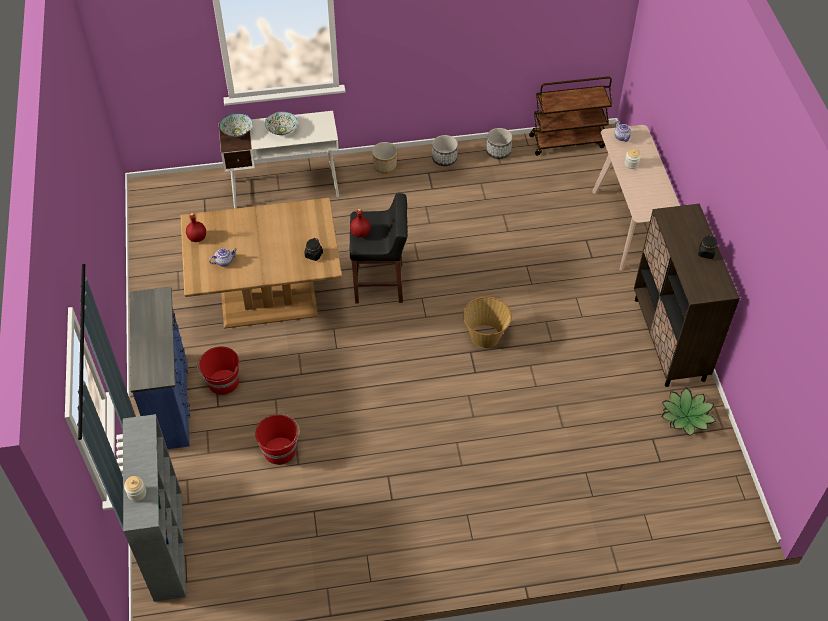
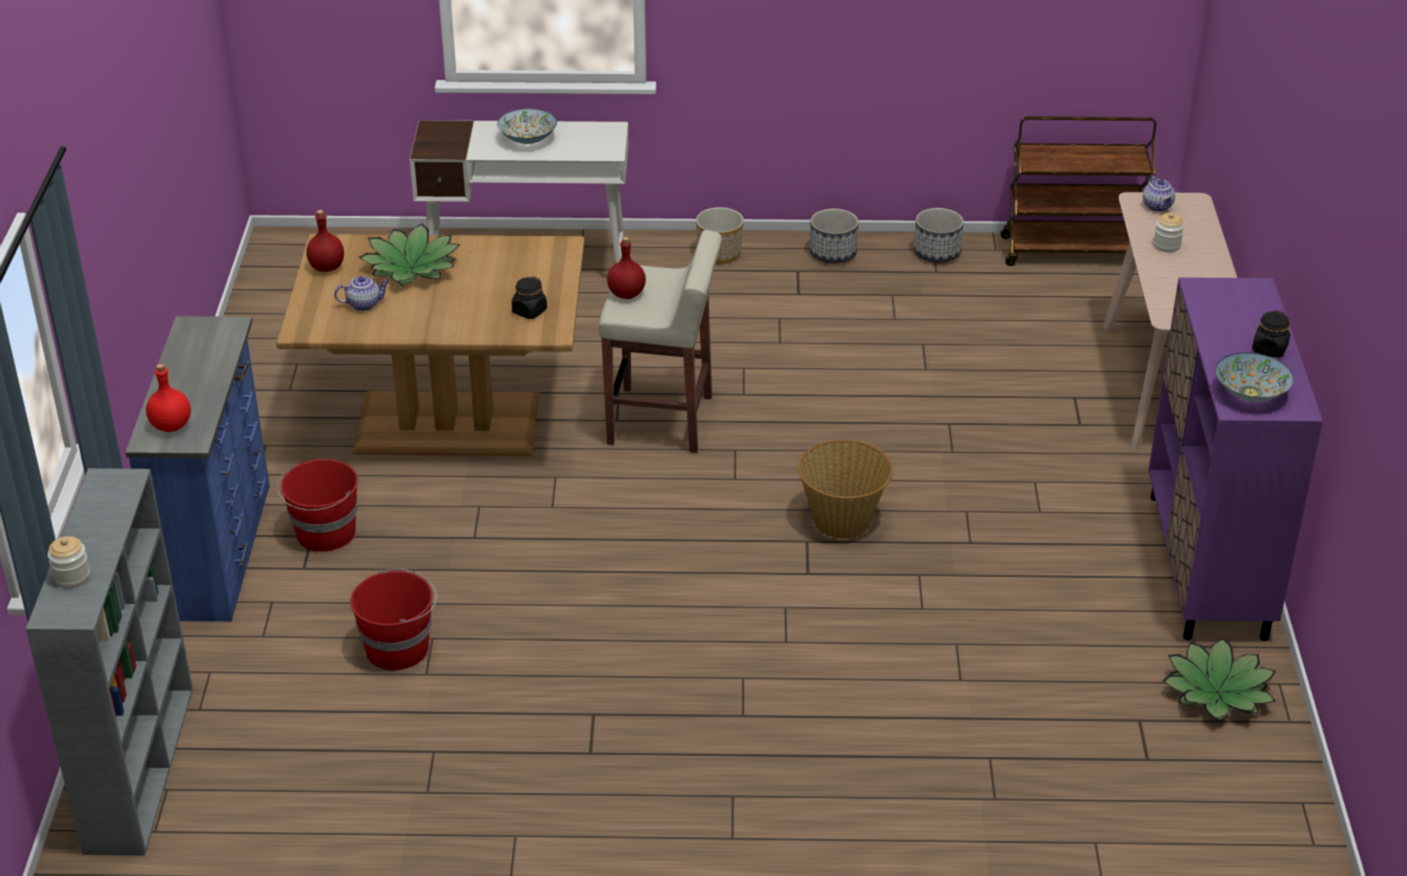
camera: 10 degrees right, 15 degrees down
(149, 369) = (170, 426): none -> red bottle
(237, 131) = (447, 134): bowl -> bowl (1250, 393)
(243, 232) = (412, 267): none -> potted plant
(380, 283) = (662, 420): black stool -> beige stool
(669, 339) = (1207, 566): brown cabinet -> purple cabinet

